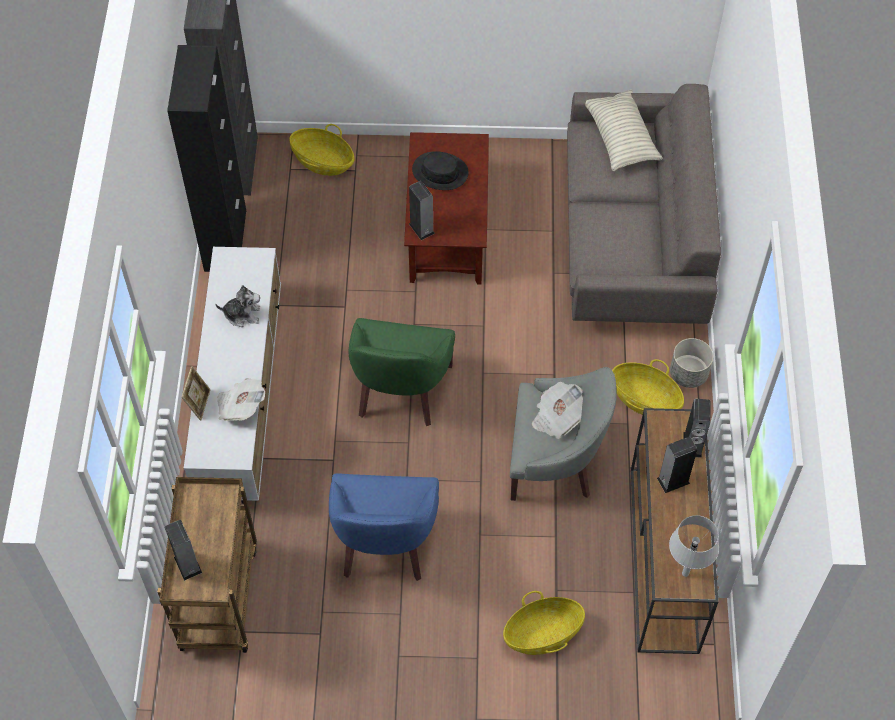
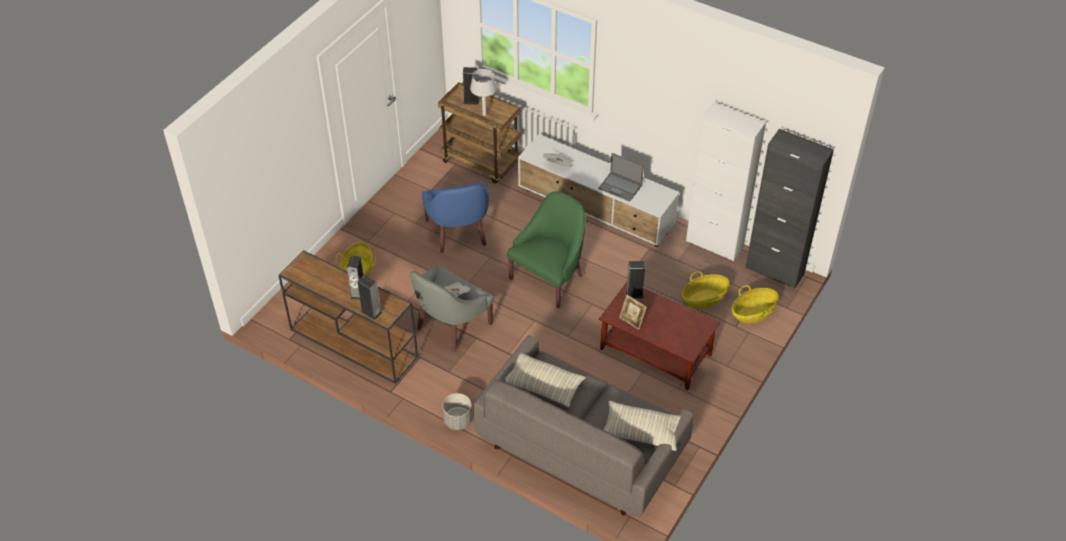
camera: 120 degrees right, 10 degrees down
(199, 403) = (573, 151): picture frame -> picture frame (632, 321)
(225, 240) = (714, 244): black cabinet -> white cabinet
(242, 314) = (620, 187): plush toy -> laptop
(384, 544) = (459, 233): blue armchair -> blue armchair turned 135 degrees counterclockwise
(400, 391) = (549, 278): green armchair -> green armchair turned 90 degrees clockwise
(440, 172) = (675, 322): black hat -> none
(628, 252) = (543, 385): none -> pillow
(645, 399) = (457, 388): basket -> basket (704, 299)
(685, 573) = (304, 269): grey table lamp -> grey table lamp (484, 114)

